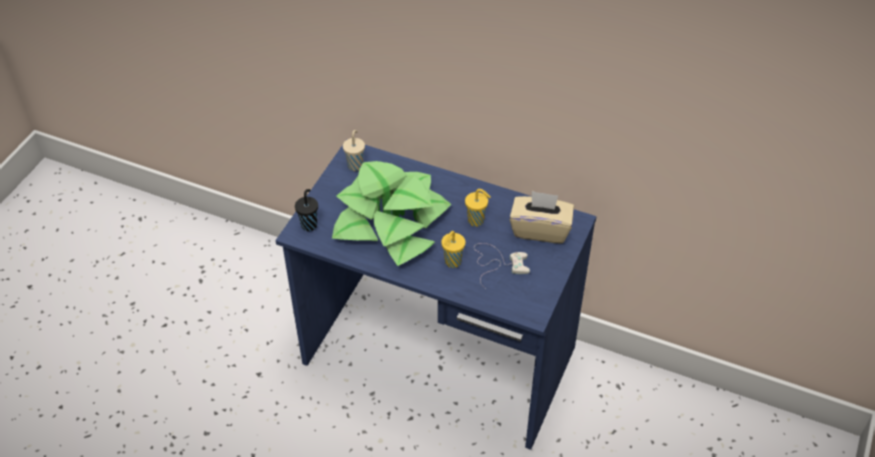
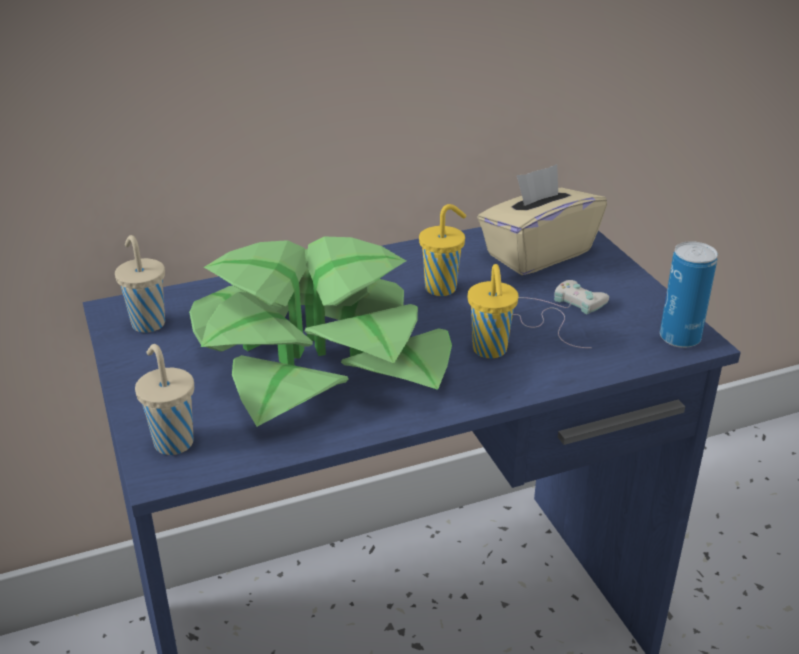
camera: 45 degrees left, 15 degrees down
(309, 224) = (172, 441): black cup -> beige cup
(529, 309) = (679, 338): none -> can

